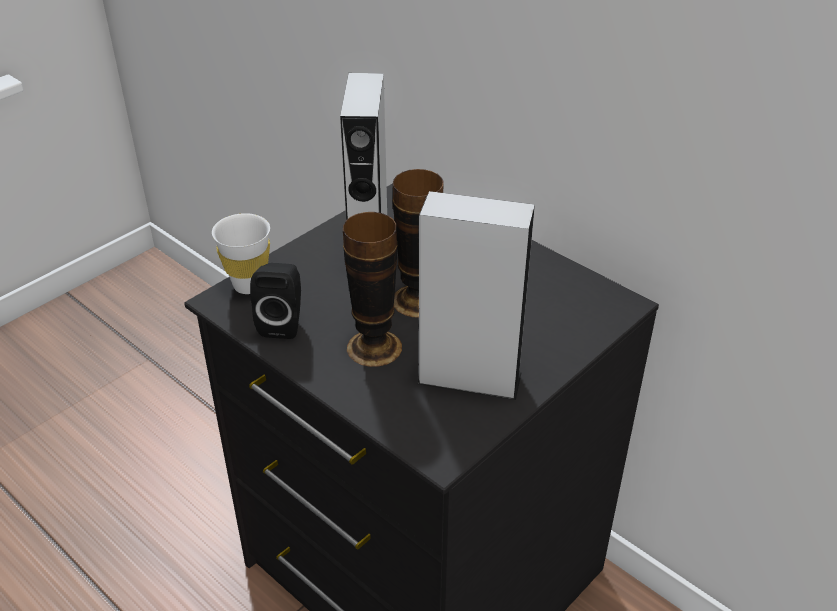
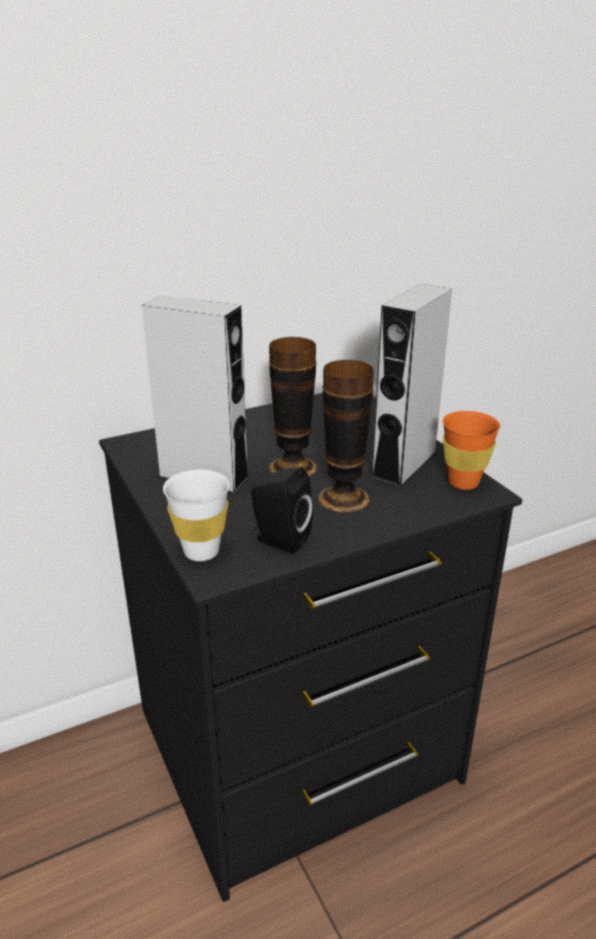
camera: 70 degrees left, 10 degrees down
(452, 432) = (463, 482): none -> orange cup

